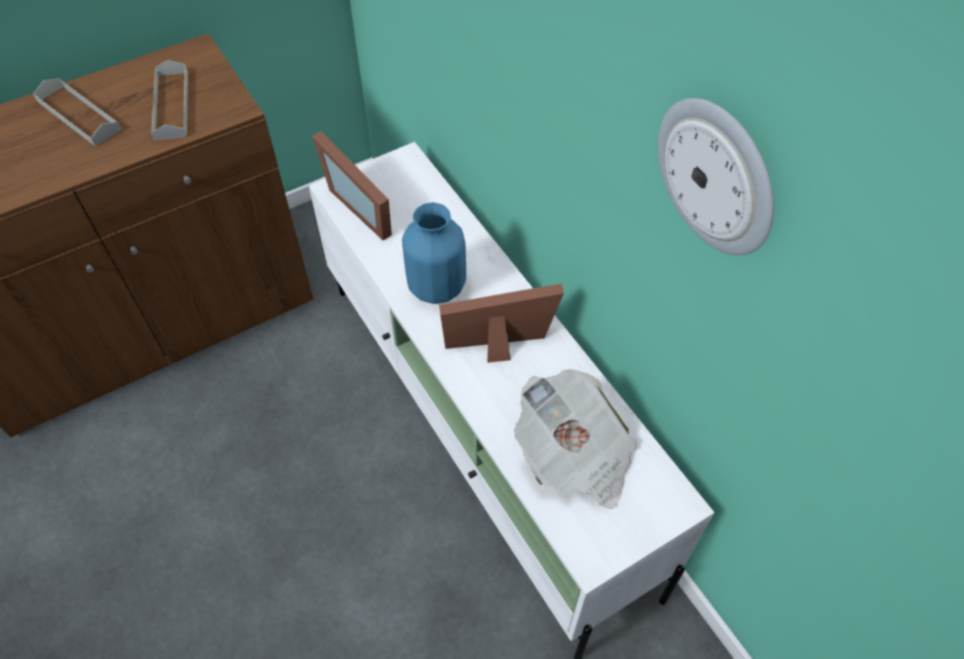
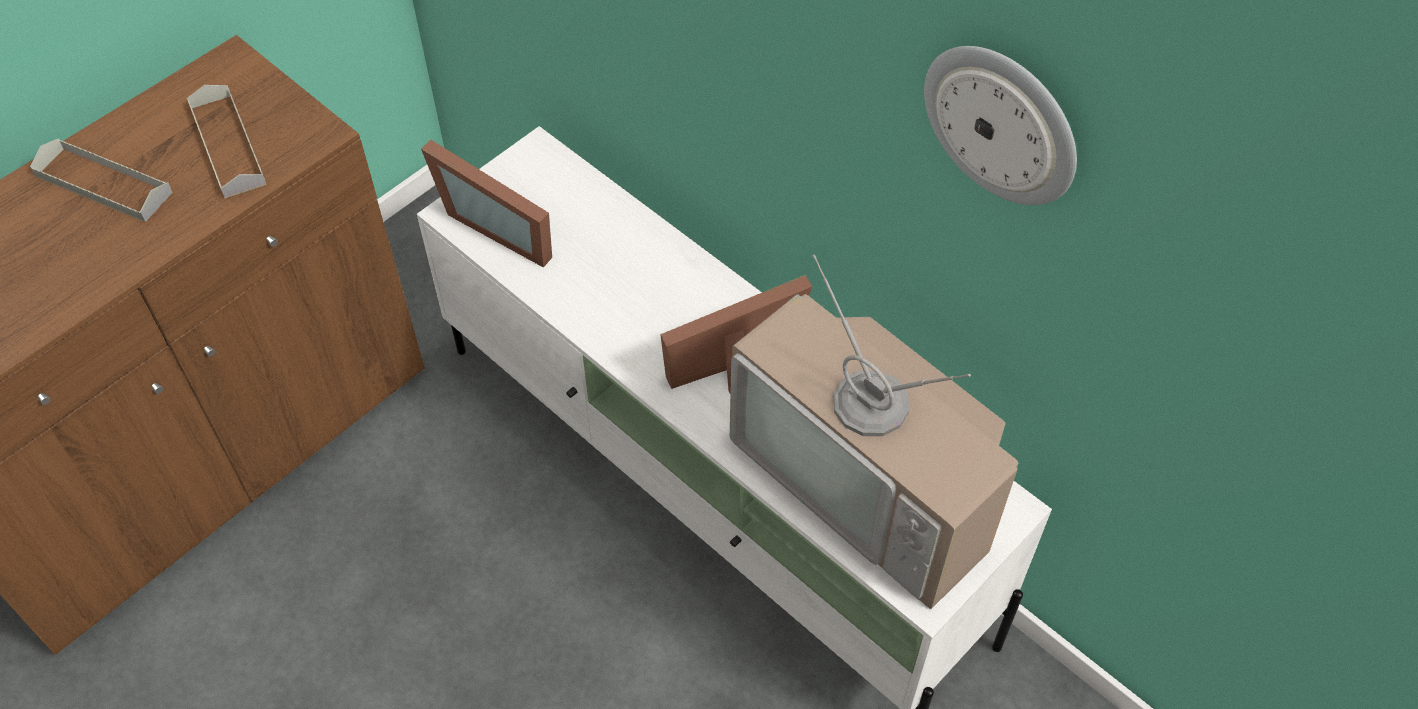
camera: 15 degrees left, 0 degrees up
(437, 287) = (635, 313): blue vase -> none
(575, 456) = (871, 482): newspaper -> television

